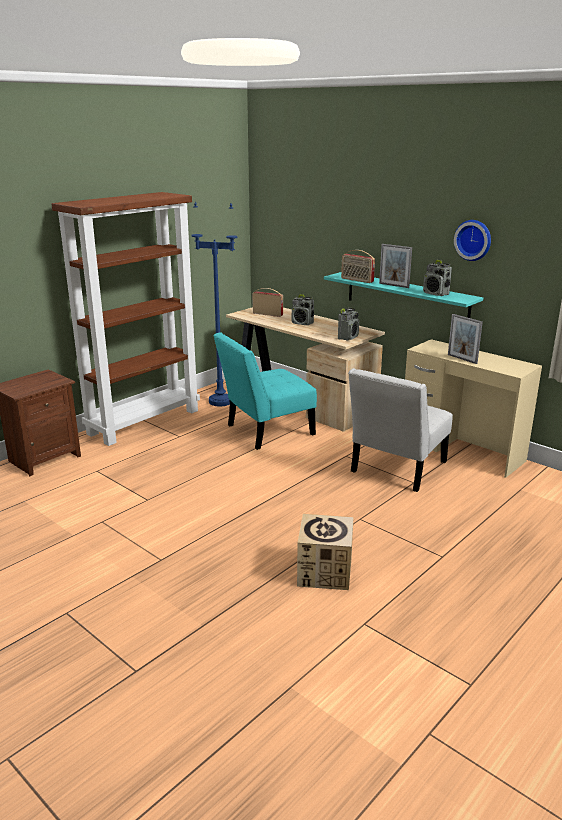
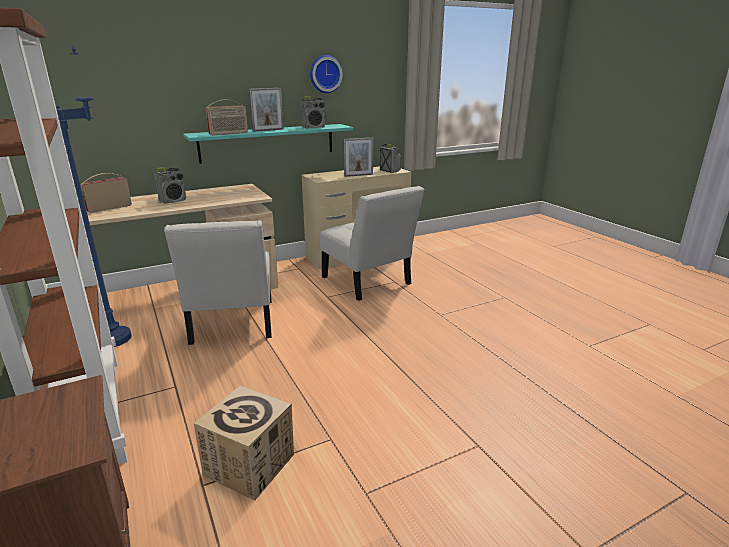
camera: 70 degrees left, 0 degrees up
(265, 431) = (232, 325): turquoise chair -> white chair
(325, 572) = (518, 347): cardboard box -> cardboard box (250, 464)
(348, 337) = (248, 194): radio -> radio (389, 171)

